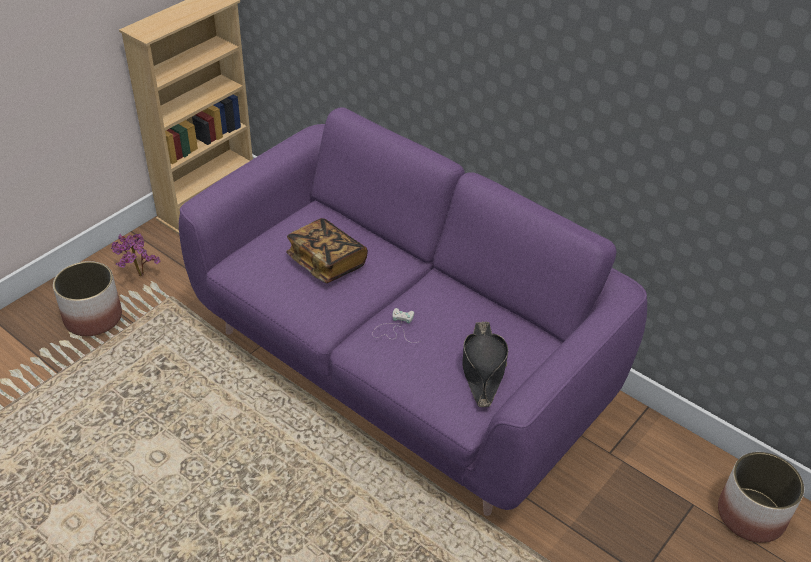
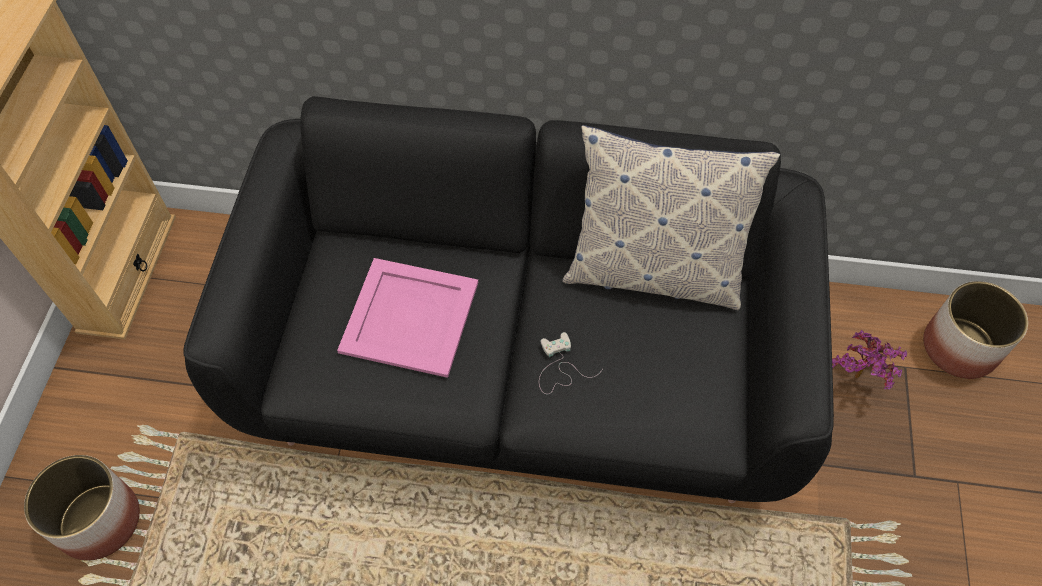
camera: 30 degrees left, 15 degrees up
(138, 277) = (115, 429): potted plant -> potted plant (857, 381)
(326, 262) = (410, 318): book -> pink tray
(402, 366) = (521, 371): purple sofa -> black sofa
(482, 368) = (692, 365): black hat -> none
(503, 310) = (653, 272): none -> pillow

